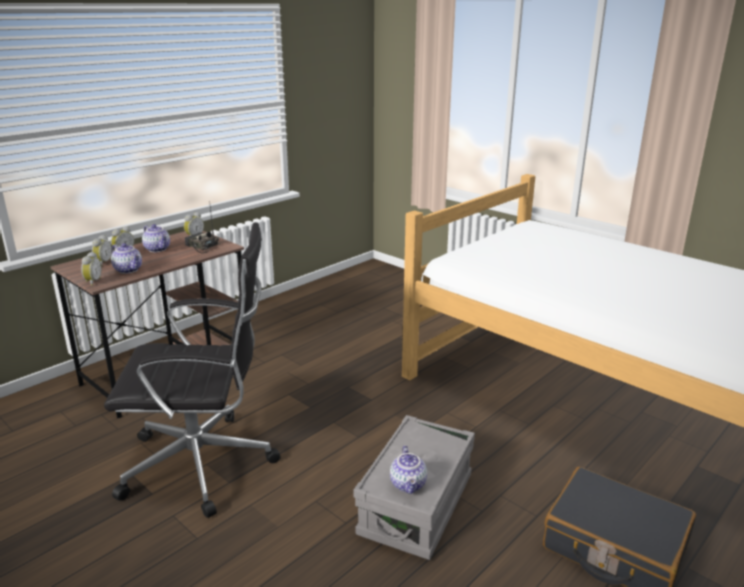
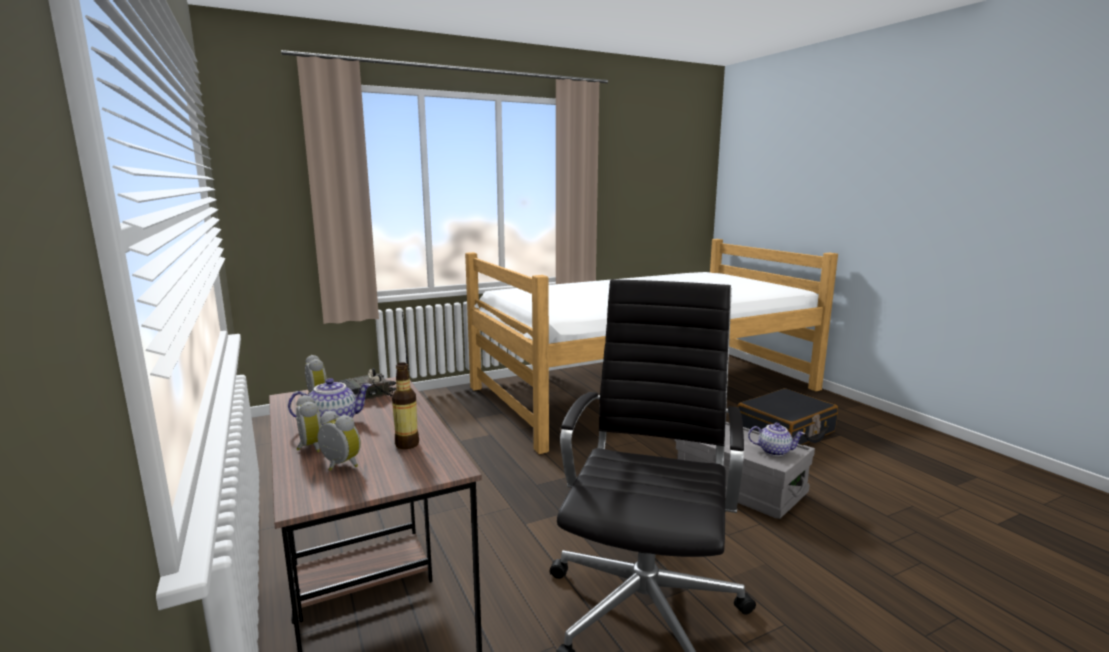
camera: 70 degrees left, 10 degrees down
(92, 282) = (431, 474): alarm clock -> none
(129, 270) = (407, 444): teapot -> bottle

